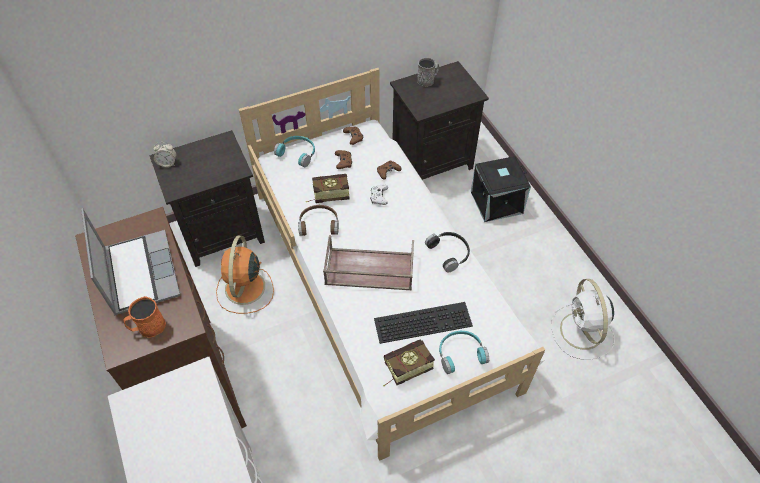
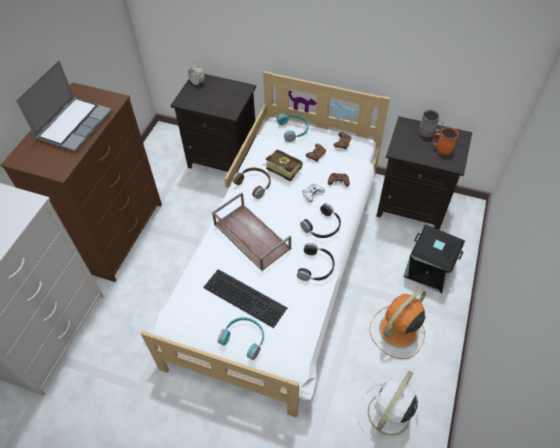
camera: 45 degrees right, 0 degrees up
(148, 327) = (42, 157): orange mug -> orange mug (441, 148)
(244, 289) = (199, 201): orange fan -> orange fan (397, 331)
(403, 369) = (198, 316): book -> none
(418, 217) = (323, 227): none -> black headphones

